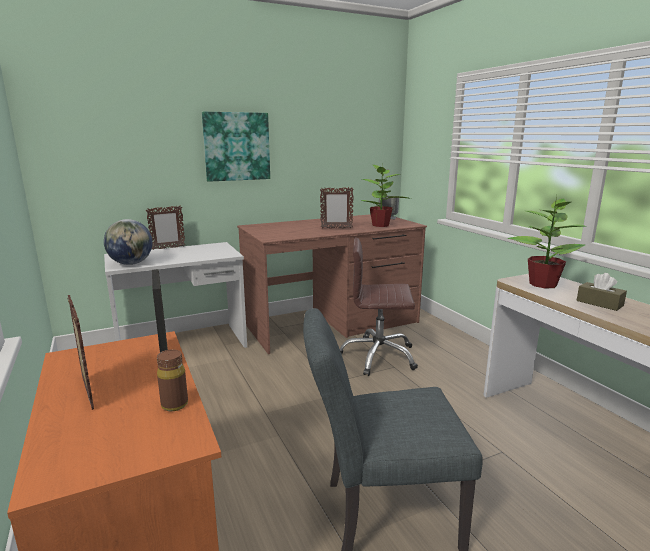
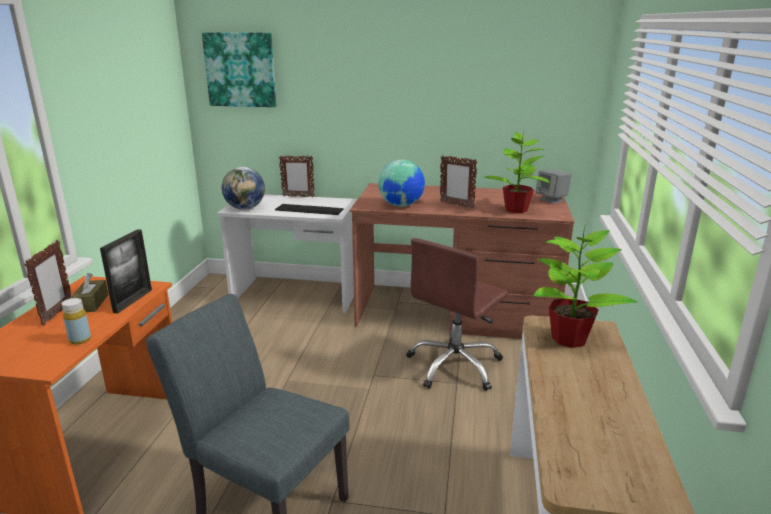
camera: 35 degrees right, 5 degrees up
(174, 405) = (80, 340): brown bottle -> yellow bottle
(199, 254) = (309, 209): none -> keyboard
(236, 146) = (376, 97): picture -> picture (240, 70)
(298, 234) = (401, 205): none -> globe
(378, 356) = (455, 366): brown office chair -> brown office chair turned 90 degrees counterclockwise
(599, 303) = (581, 385): brown tissue box -> brown tissue box (91, 303)

